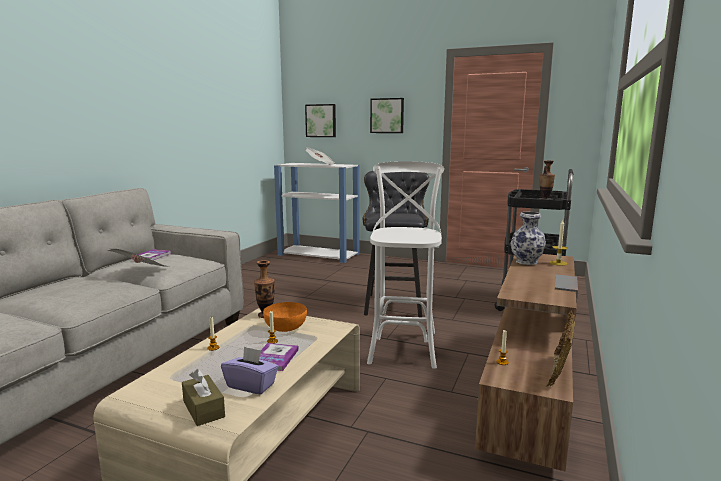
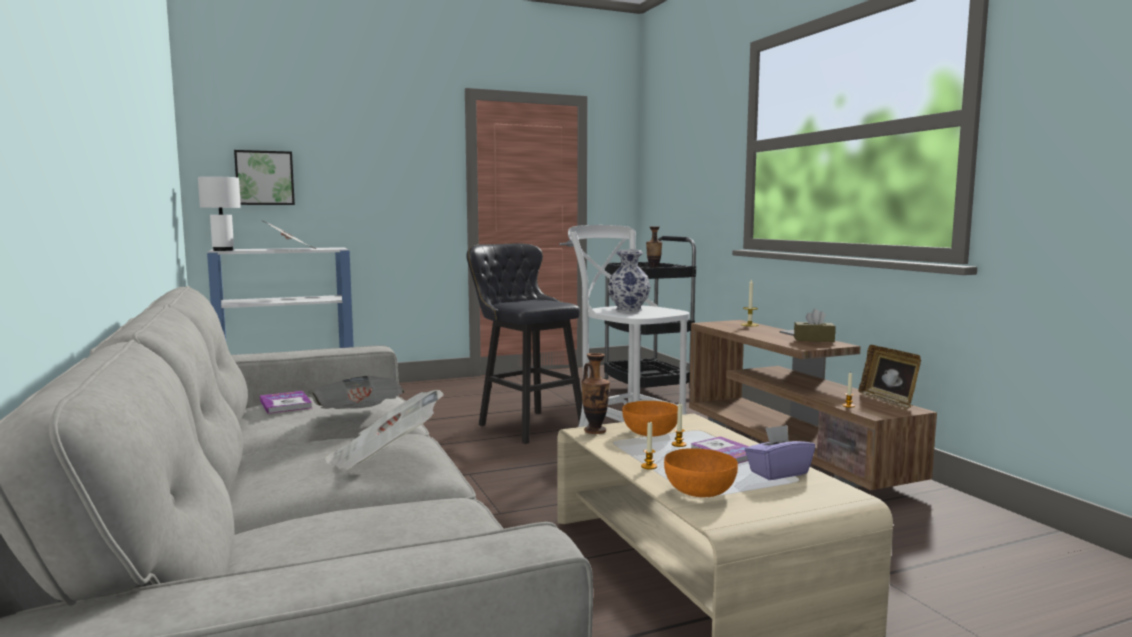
camera: 45 degrees left, 5 degrees down
(75, 295) = (384, 459): none -> newspaper
(180, 374) = (698, 491): none -> orange bowl
(203, 409) = (805, 498): brown tissue box -> brown tissue box (813, 339)
(287, 164) = (223, 250): none -> white table lamp
(387, 115) = (383, 173): picture -> none
(527, 262) = (728, 327): vase -> vase (629, 310)

